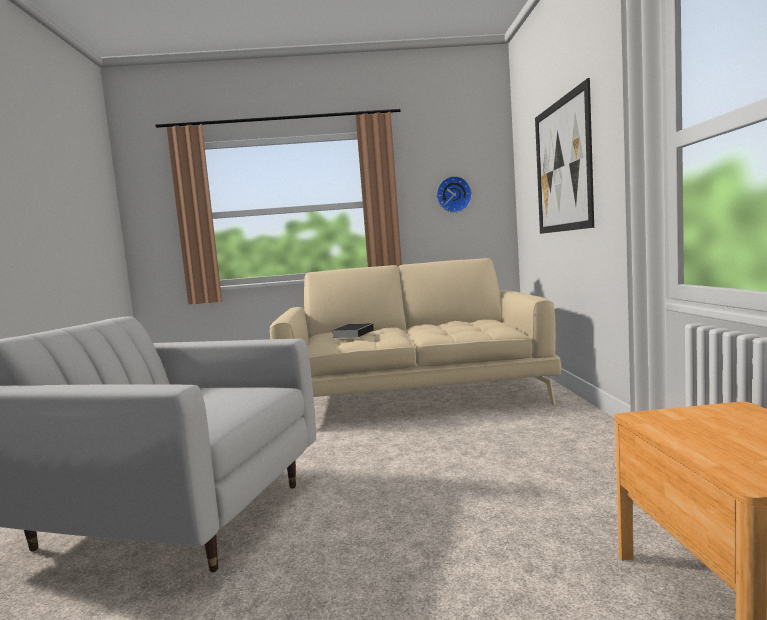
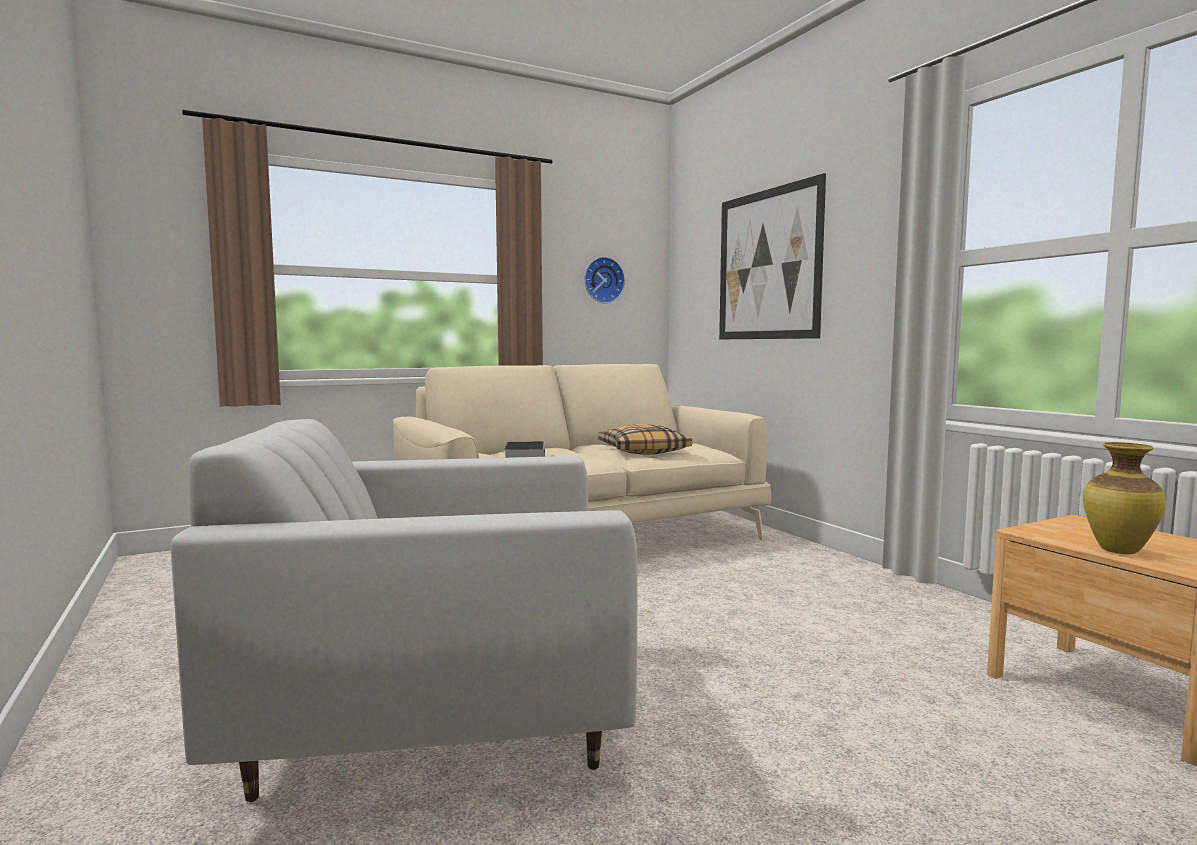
camera: 25 degrees left, 0 degrees up
(448, 329) = (643, 451): none -> pillow
(704, 446) = (1117, 551): none -> vase

